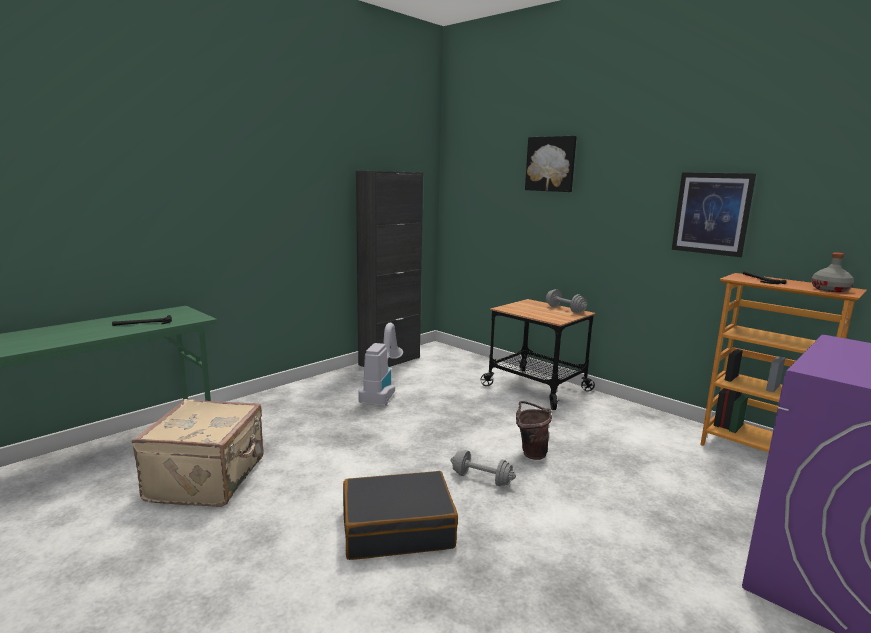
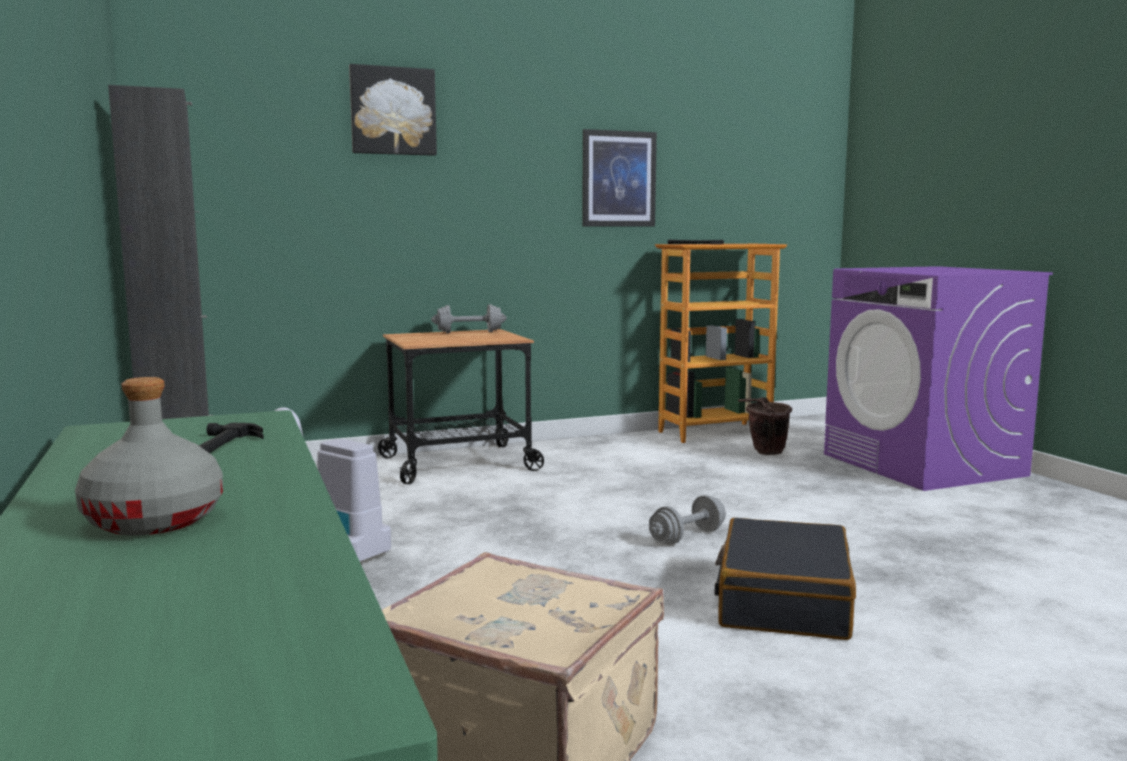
camera: 65 degrees left, 5 degrees down
(530, 453) = (641, 503): brown bucket -> brown bucket (764, 453)
(830, 290) = (754, 243): grey bottle -> grey bottle (155, 520)

